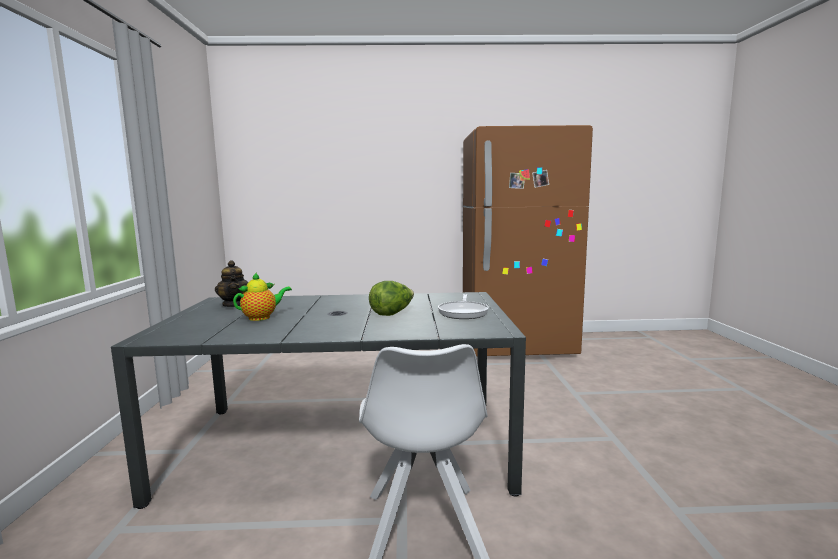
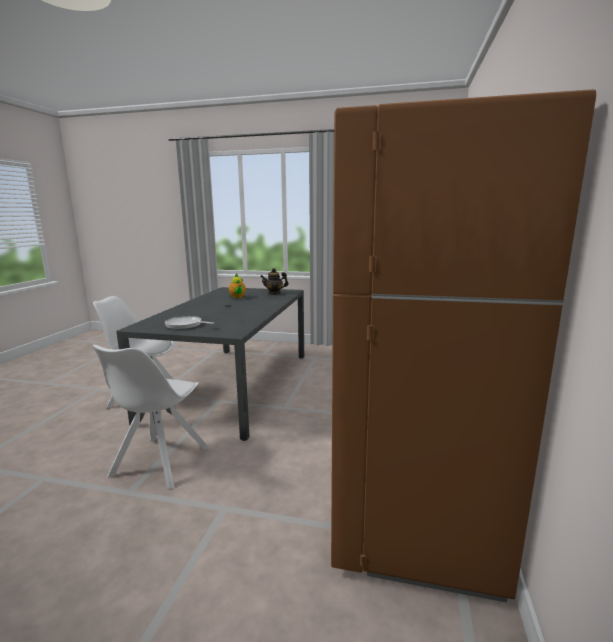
camera: 105 degrees right, 5 degrees up
(392, 313) = (209, 313): lettuce -> none
(562, 439) = (159, 462): none -> white chair

